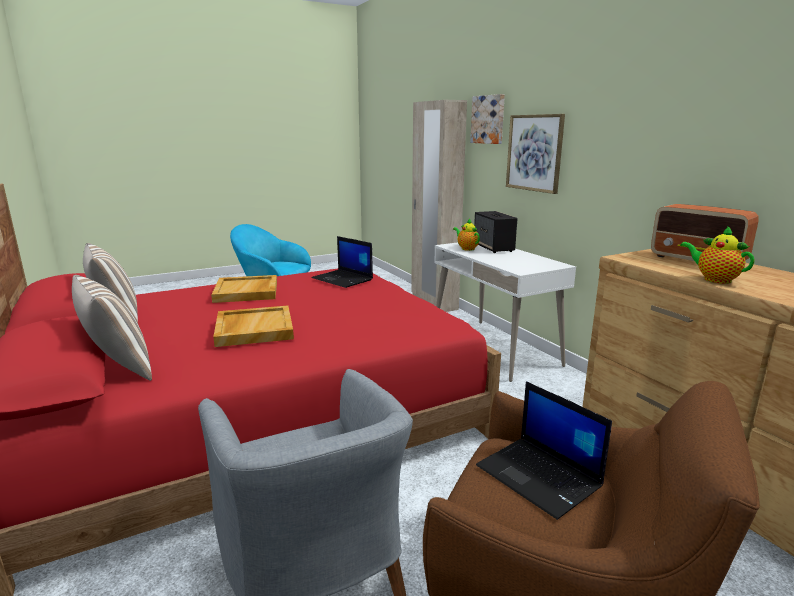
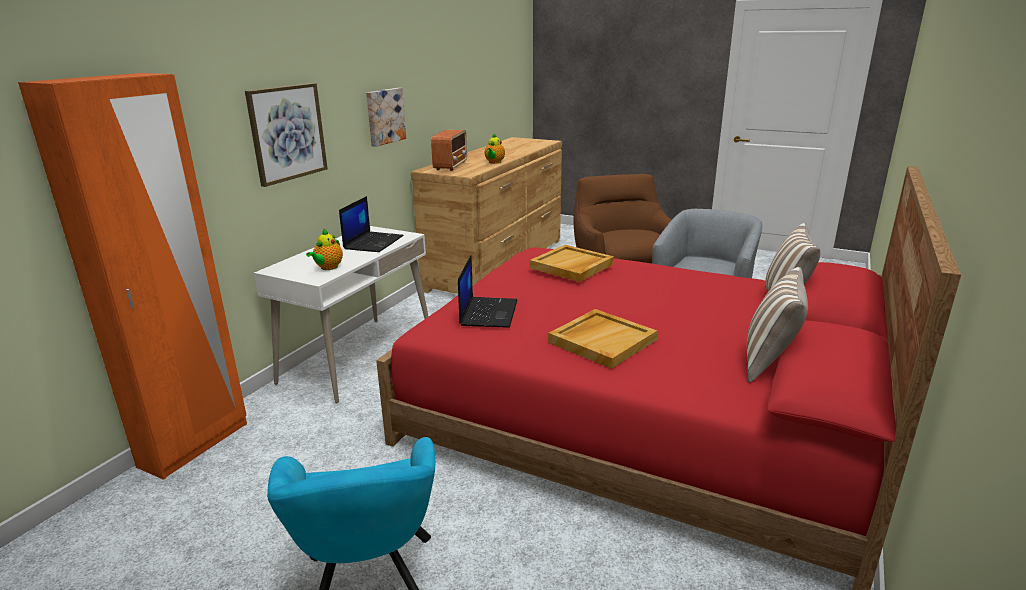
camera: 125 degrees left, 5 degrees up
(253, 329) = (663, 292): beige tray -> beige tray (571, 266)
(434, 303) = (195, 445): beige wardrobe -> orange wardrobe
(489, 119) = (198, 102): picture -> picture (384, 116)
(493, 248) = (311, 258): speaker -> none
(540, 476) = (627, 234): laptop -> laptop (373, 242)

